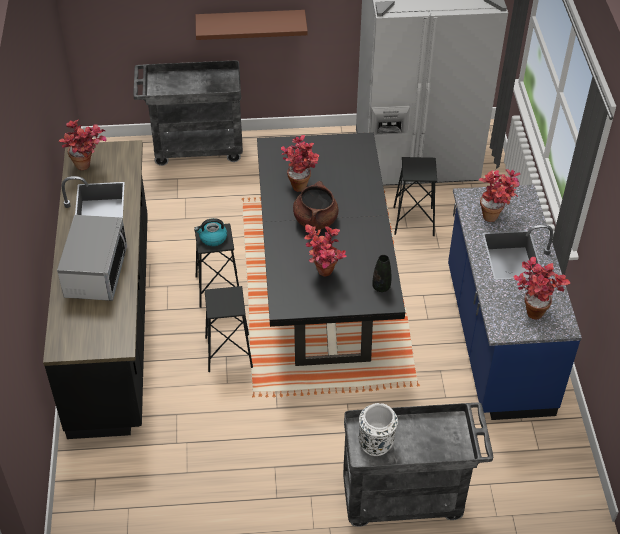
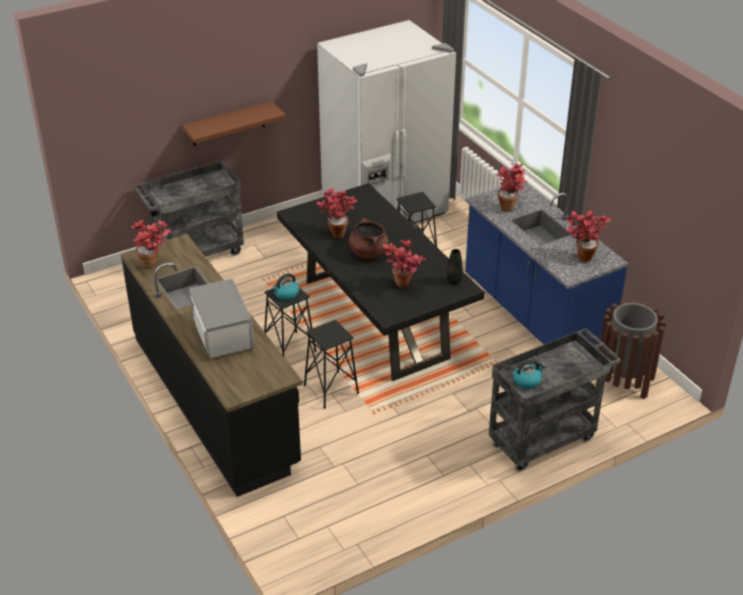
camera: 25 degrees left, 10 degrees down
(376, 443) = (527, 381): white vase -> kettle
(541, 462) = (623, 382): none -> brown trash can

